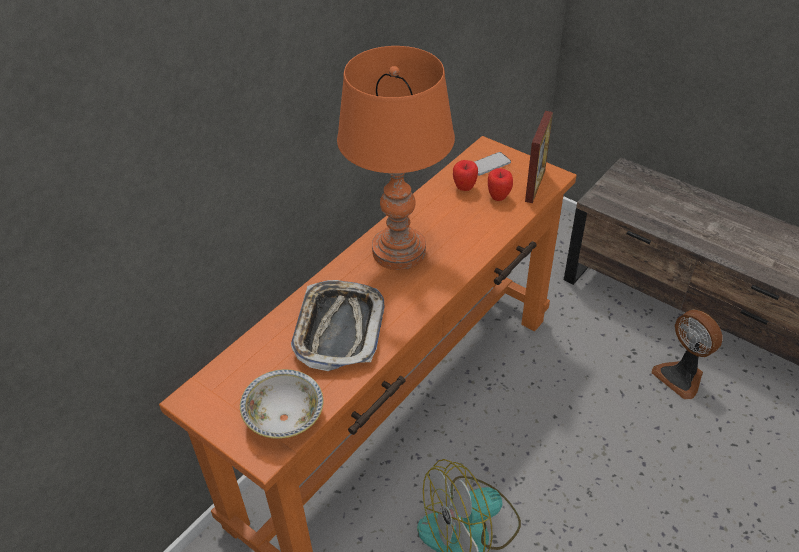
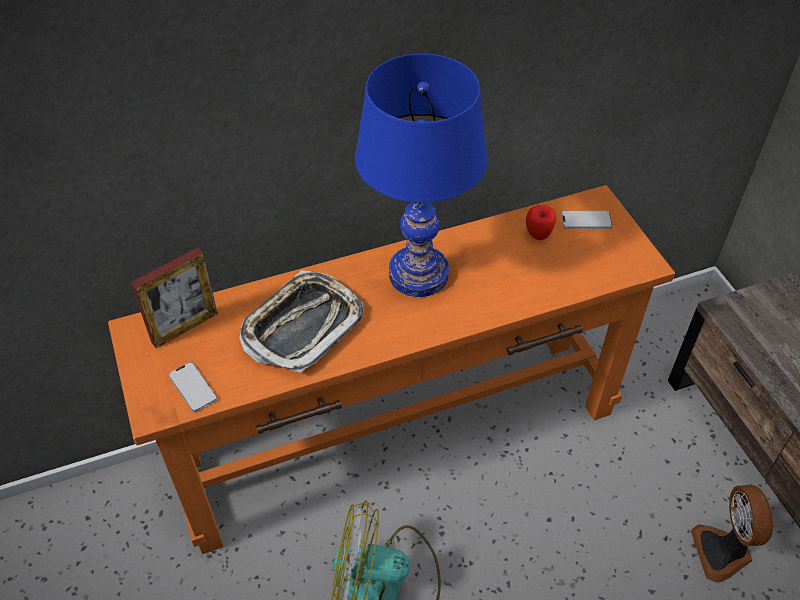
camera: 30 degrees right, 5 degrees up
(285, 418) = (193, 387): bowl -> phone
(398, 252) = (418, 274): orange table lamp -> blue table lamp
(498, 197) = (566, 261): apple -> none
(535, 185) = (616, 265): picture frame -> picture frame (185, 328)

